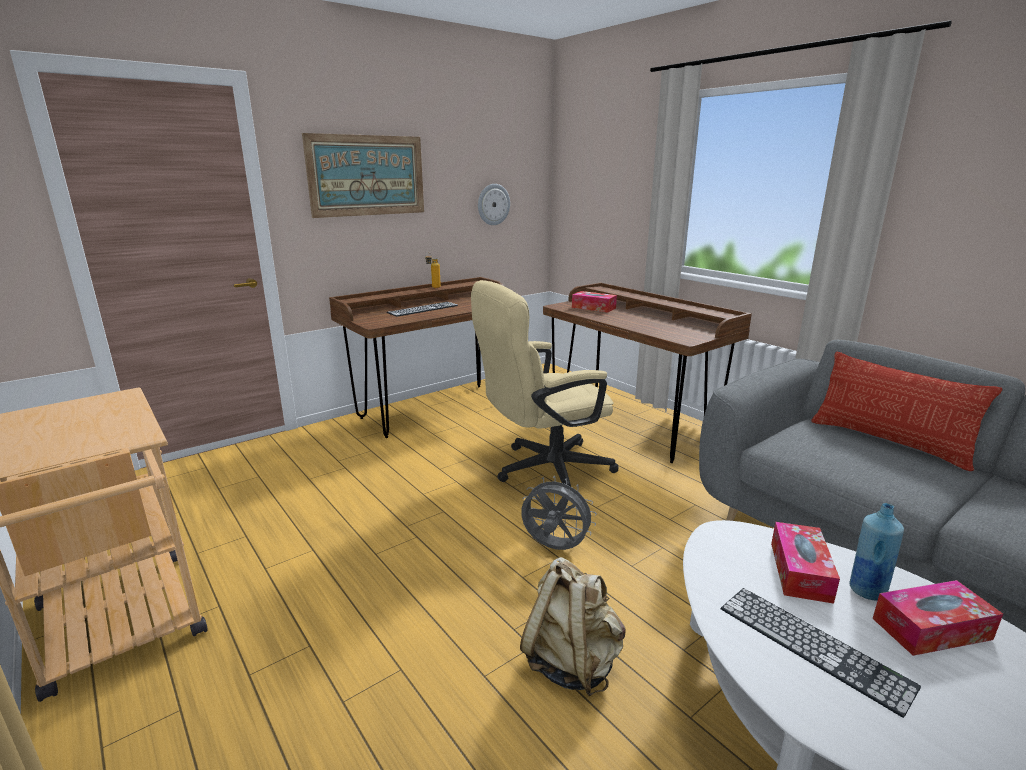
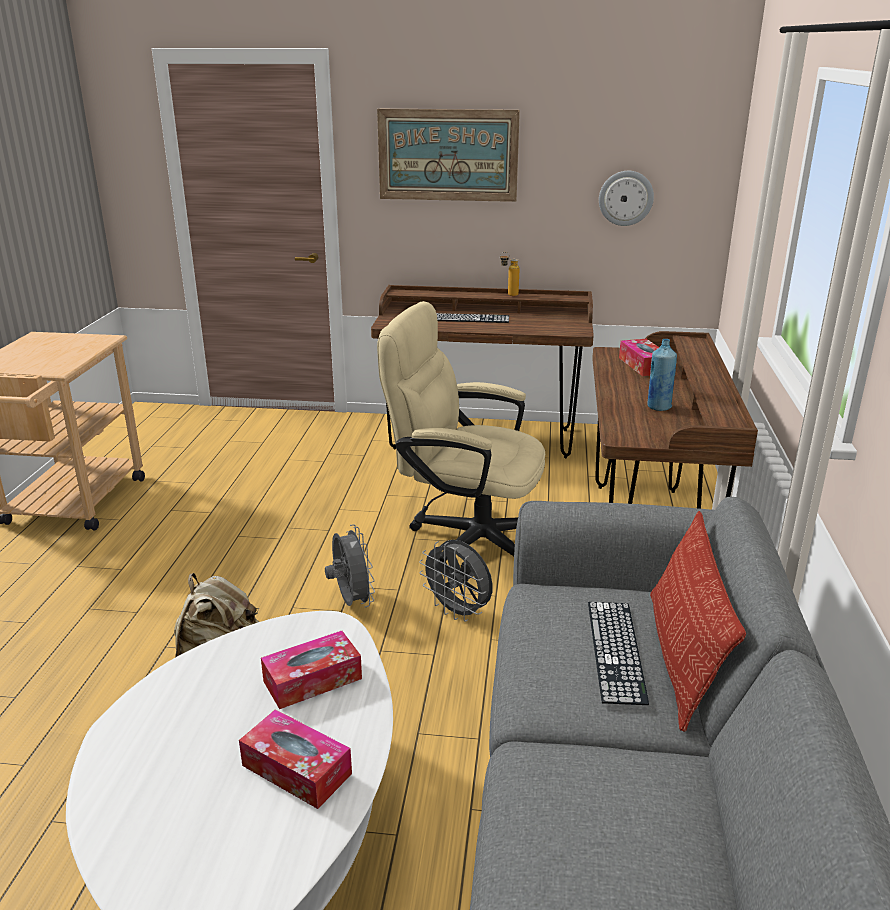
camera: 45 degrees right, 5 degrees up
(625, 514) = (458, 612): none -> grey fan
(812, 645) = (204, 712): keyboard -> keyboard (616, 650)
(866, 590) = (322, 722): blue bottle -> blue bottle (658, 407)

